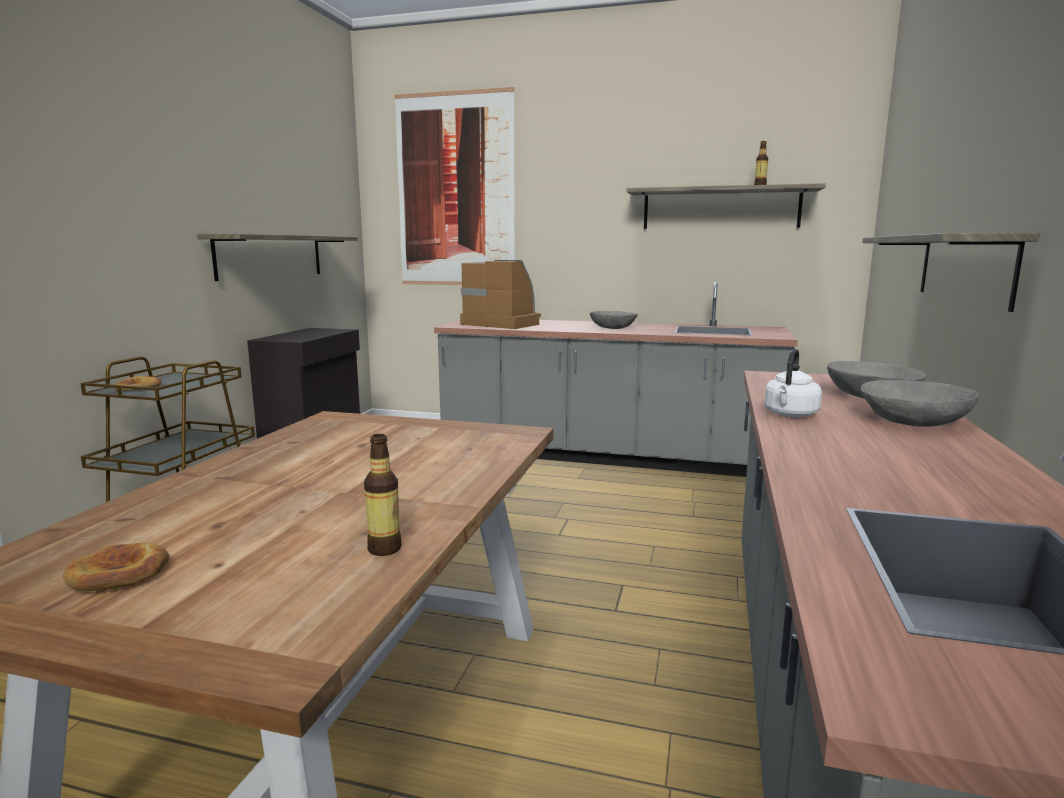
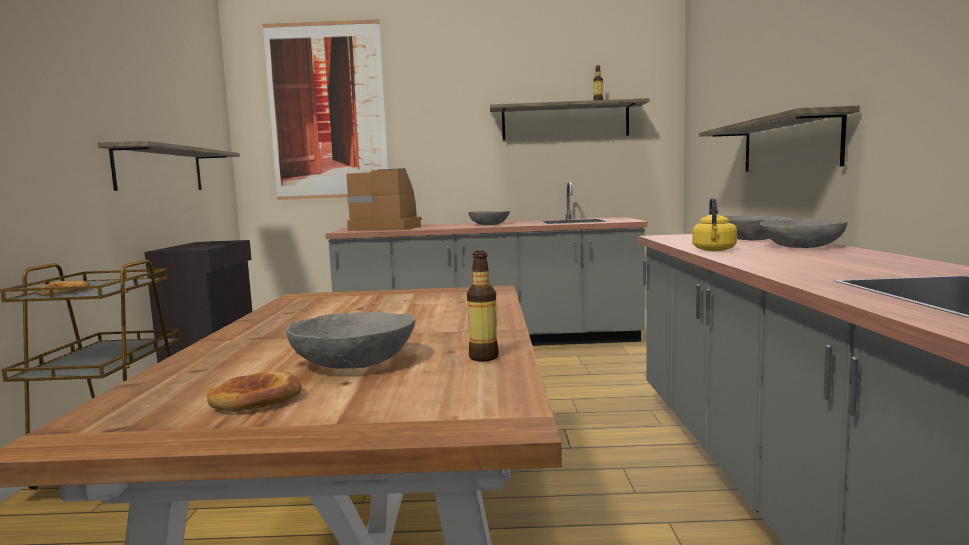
camera: 15 degrees left, 5 degrees down
(260, 533) = (354, 362): none -> grey bowl
(790, 415) = (714, 250): white kettle -> yellow kettle

